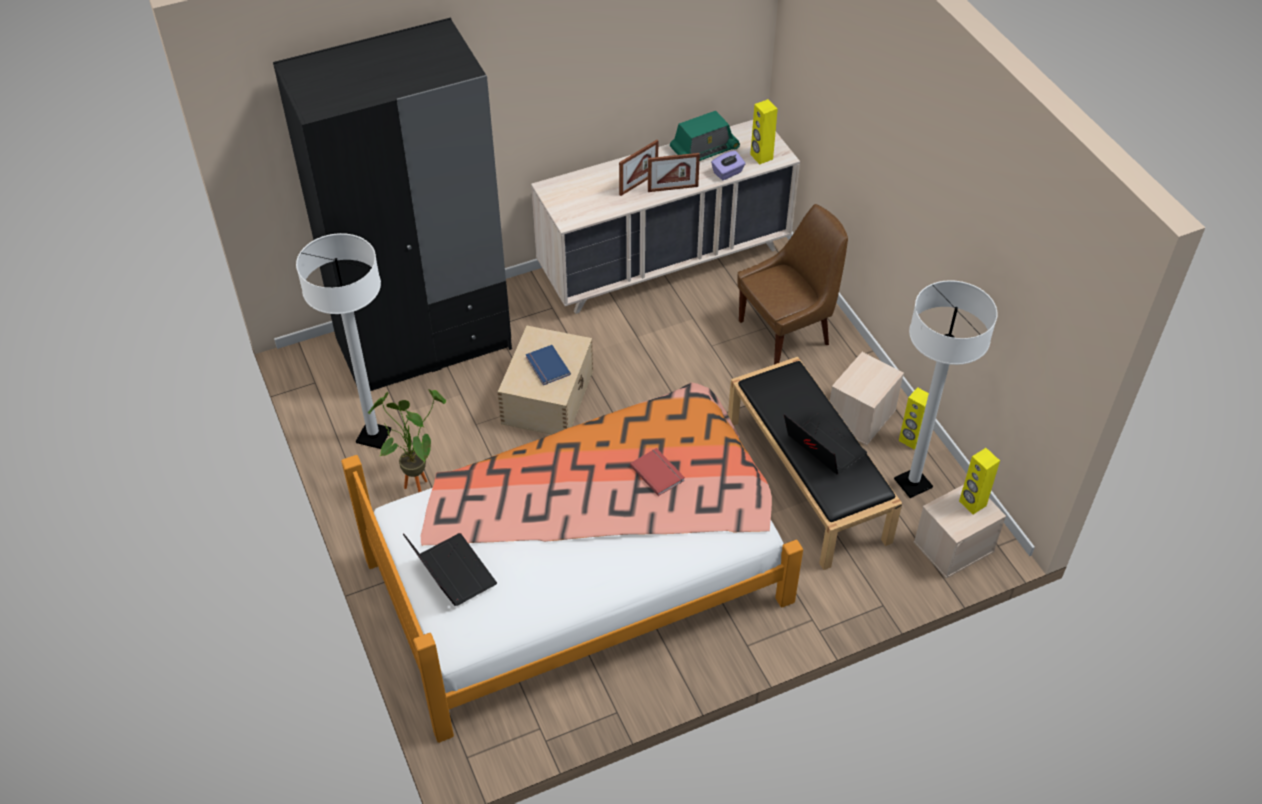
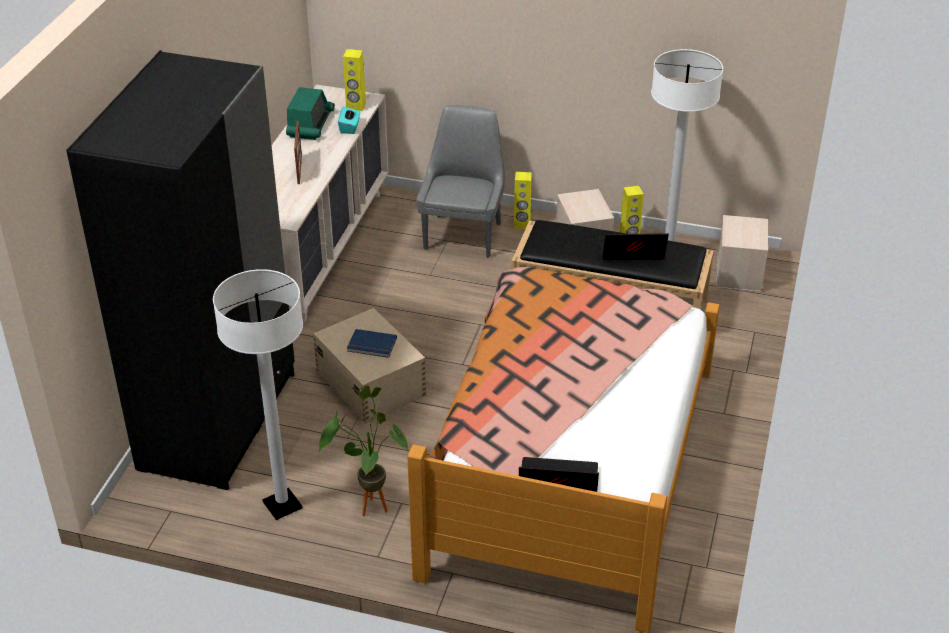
camera: 50 degrees left, 10 degrees down
(658, 472) = (579, 326): red book -> none
(673, 188) = (328, 158): picture frame -> none
(727, 173) = (350, 128): purple tissue box -> turquoise tissue box
(787, 331) = (463, 234): brown chair -> grey chair
(972, 503) = (743, 225): yellow speaker -> yellow speaker (522, 224)

